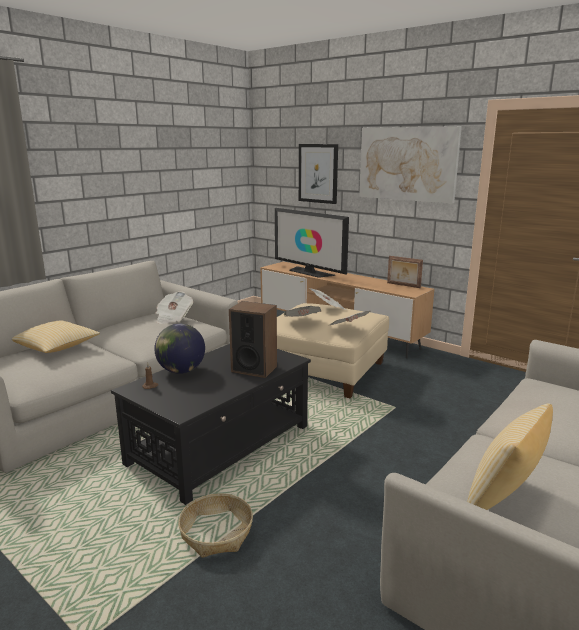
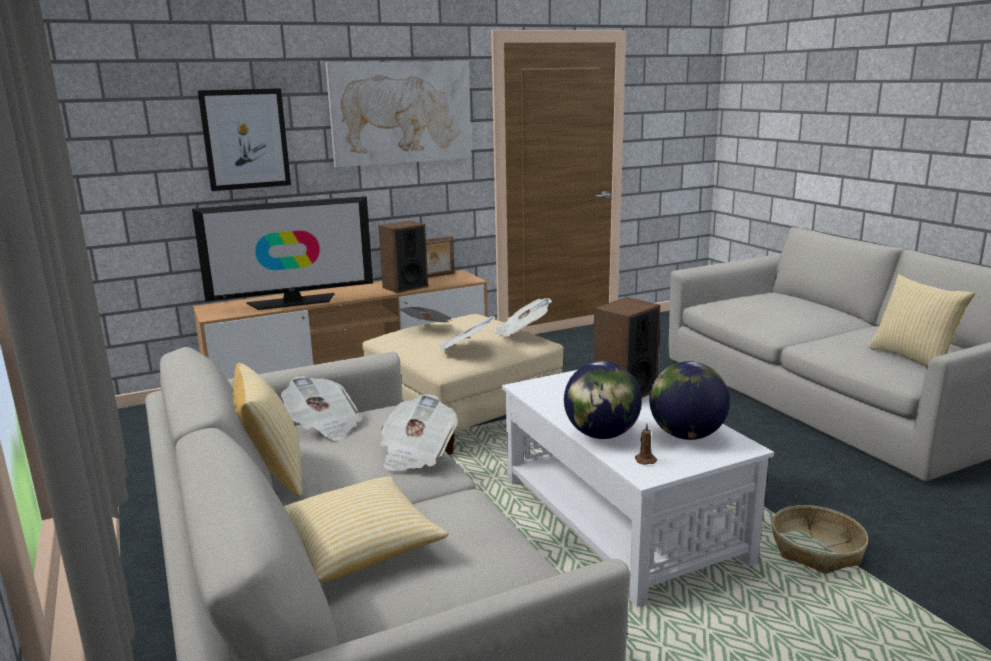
camera: 65 degrees left, 0 degrees up
(120, 321) = (272, 475): none -> pillow
(153, 340) = (416, 453): none -> newspaper
(192, 394) = (686, 435): none -> globe
(221, 444) = (619, 517): black coffee table -> white coffee table
(370, 284) = (405, 287): none -> speaker

